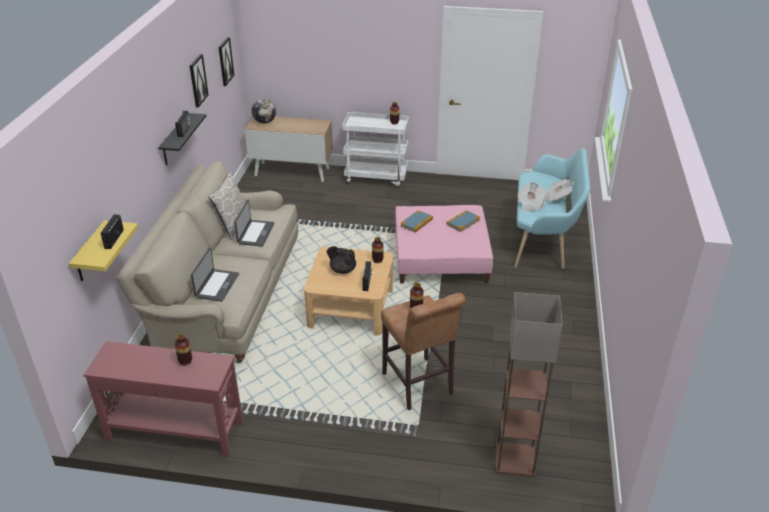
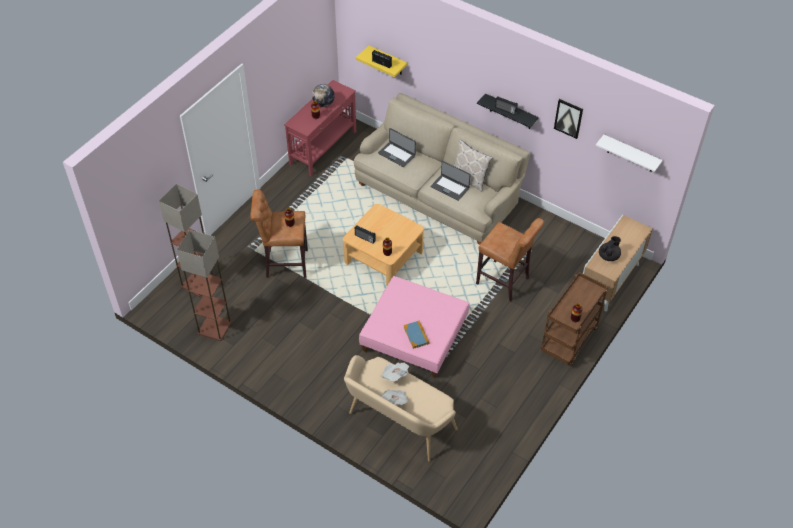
camera: 115 degrees right, 15 degrees up
(225, 61) = (631, 154): picture -> white shelf
(264, 122) = (632, 231): globe -> globe (323, 104)
(332, 222) = (505, 282): none -> brown stool
(342, 270) = (387, 230): black teapot -> black teapot (609, 256)
(377, 178) = (569, 341): white cart -> brown cart
(416, 222) = (432, 303): book -> none
(544, 239) = (398, 424): turquoise bench -> beige bench
(563, 408) = (215, 327): none -> floor lamp

